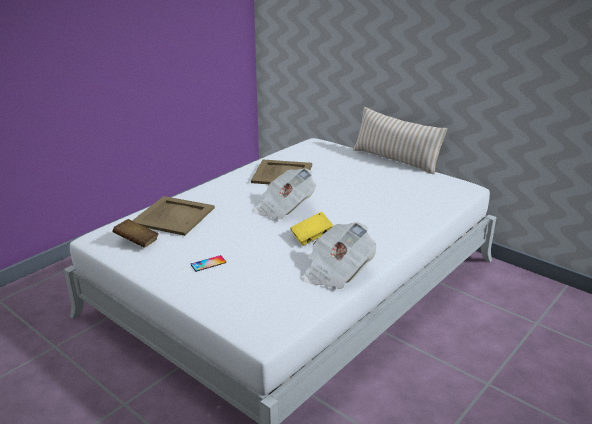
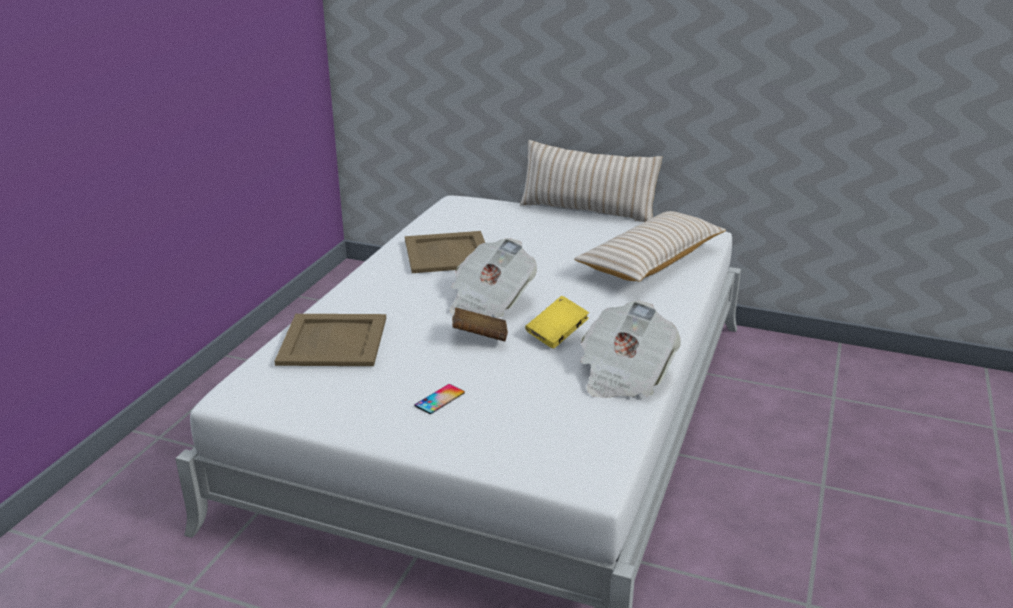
camera: 20 degrees left, 0 degrees up
(137, 242) = (305, 389): brown book -> brown book (479, 338)
(412, 199) = (651, 261): none -> beige pillow

